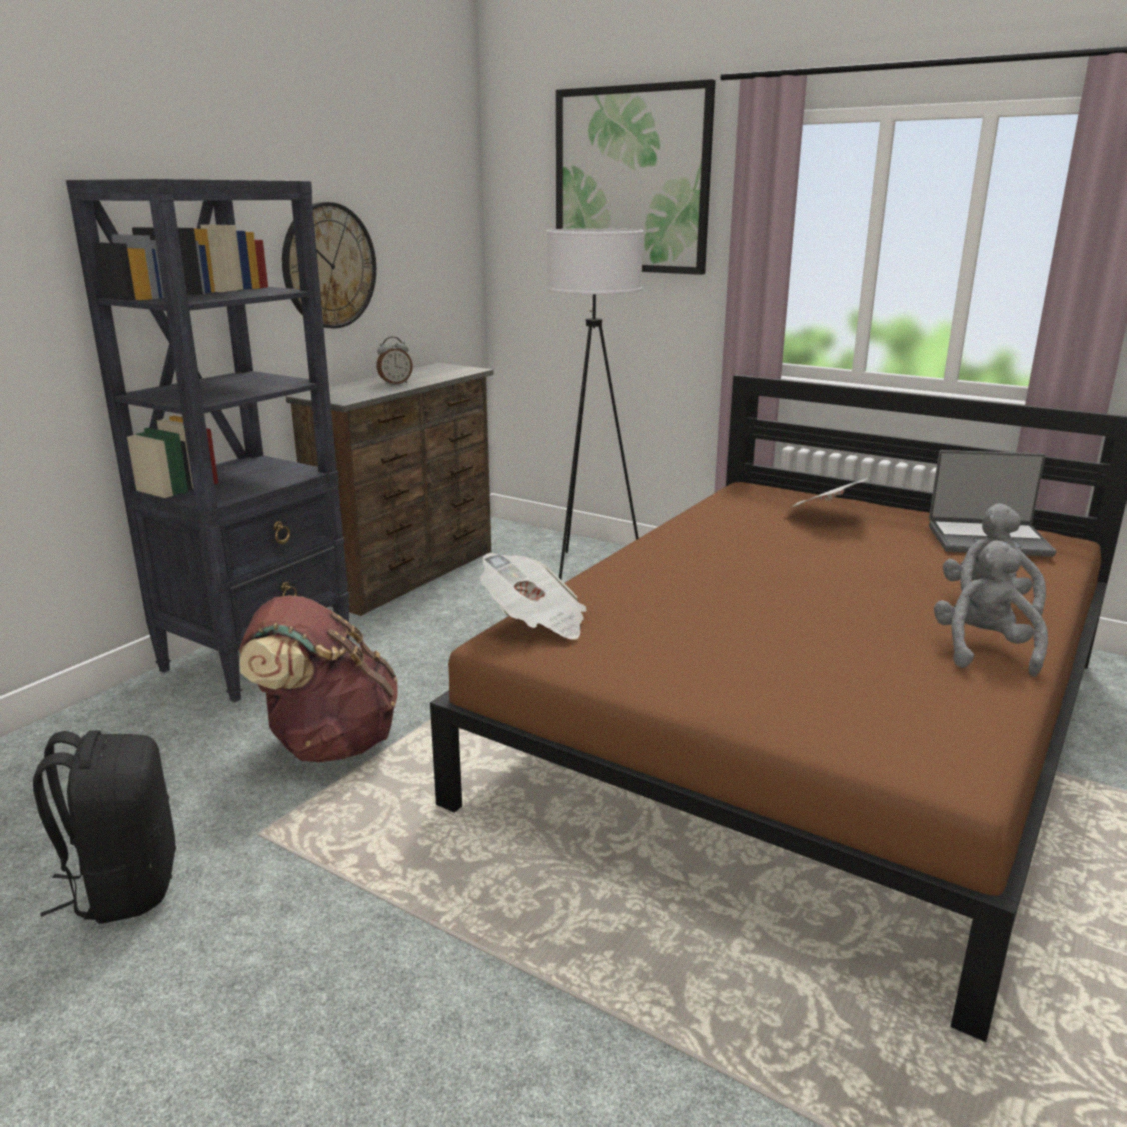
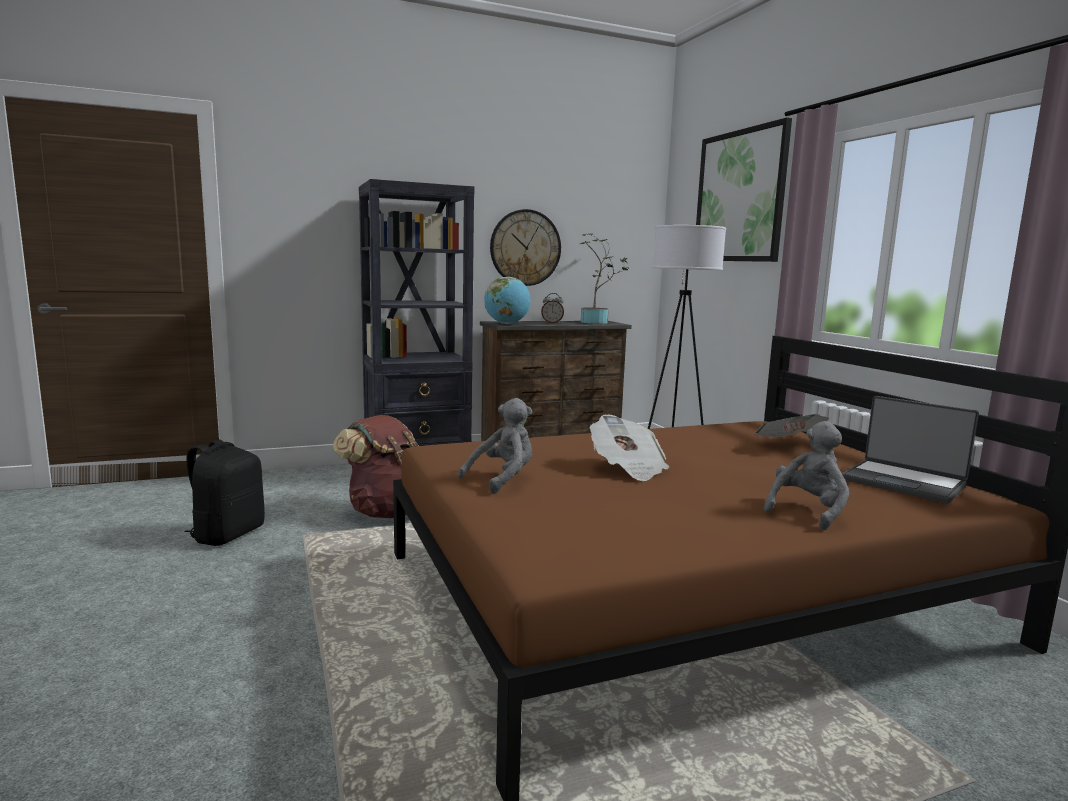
camera: 35 degrees right, 10 degrees down
(345, 397) = (507, 324): none -> globe
(442, 370) = (597, 322): none -> potted plant
(536, 622) = (466, 445): newspaper -> newspaper (627, 468)
(983, 651) = (732, 530): grey plush toy -> grey plush toy (502, 479)

